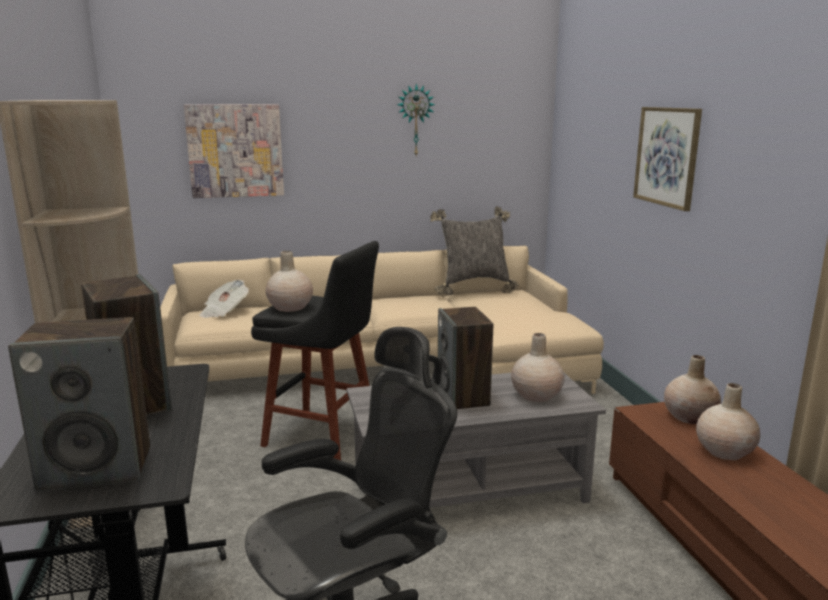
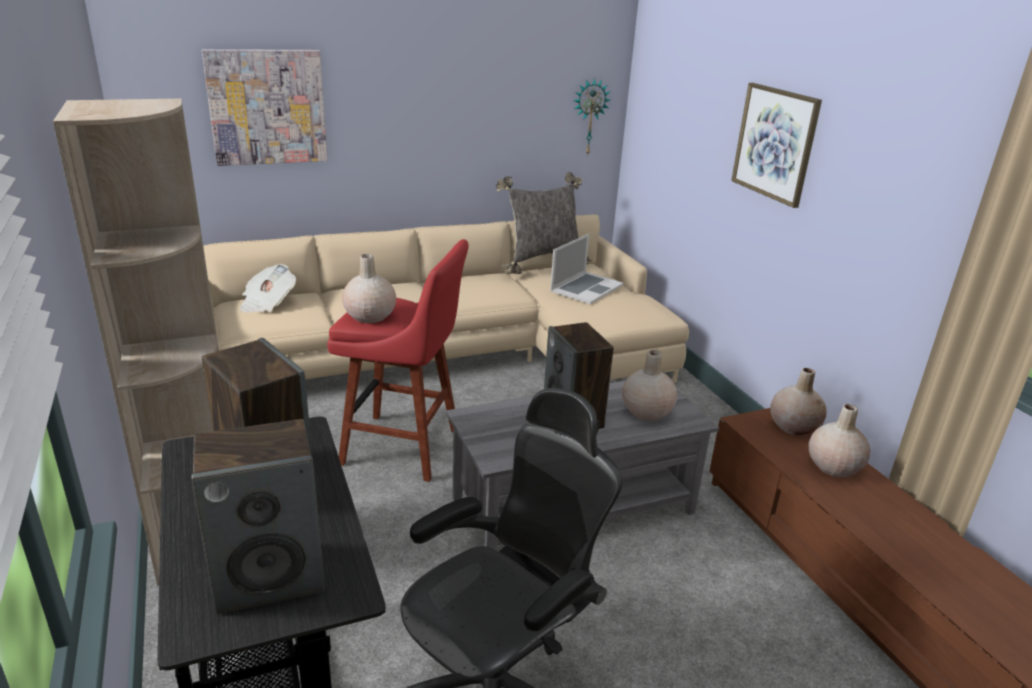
camera: 10 degrees left, 10 degrees up
(323, 436) = (403, 448): black stool -> red stool
(415, 120) = (479, 71): wall clock -> wall clock (589, 117)
(509, 305) = (586, 288): none -> laptop

